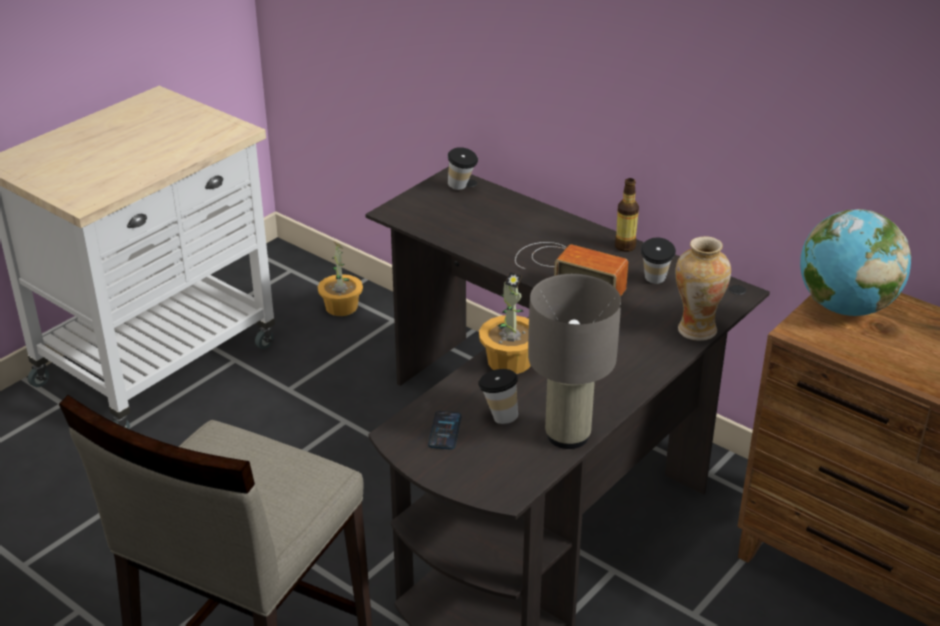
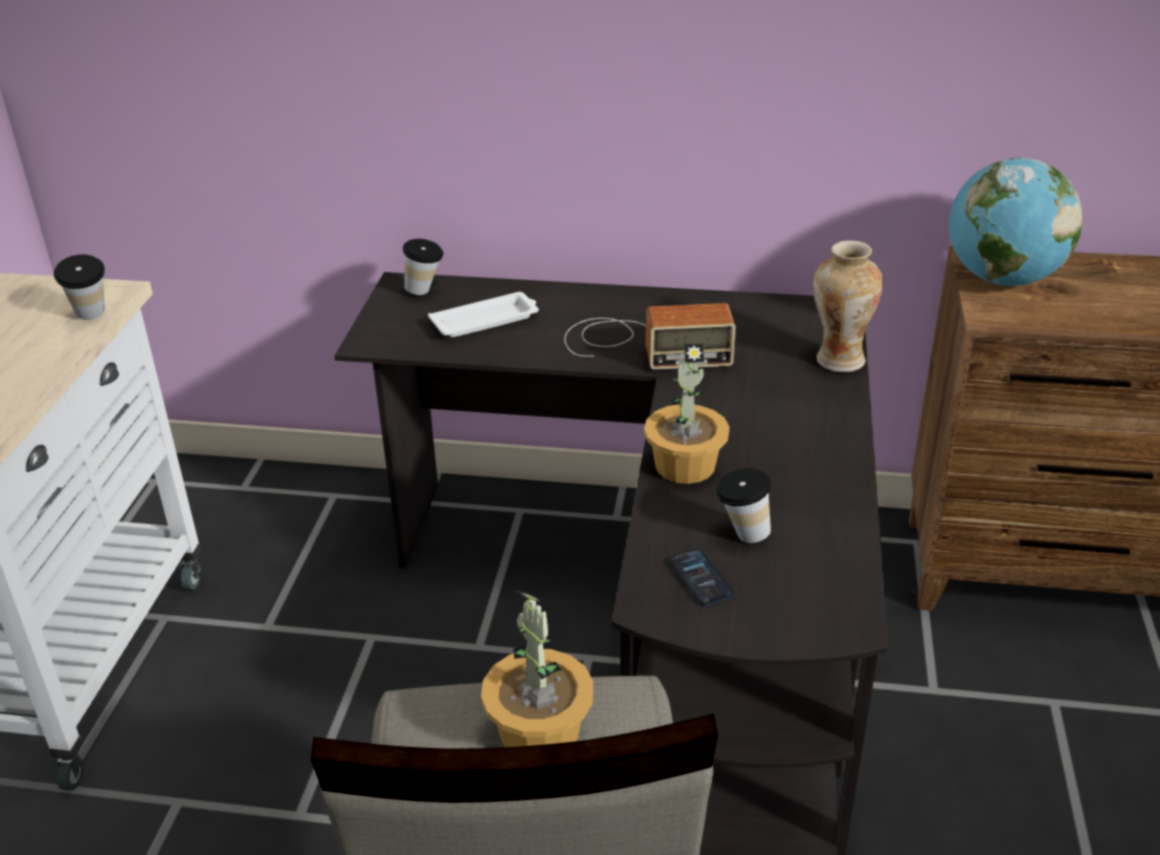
camera: 30 degrees left, 0 degrees up
(341, 307) = (255, 502): potted plant -> potted plant (538, 732)
(481, 221) = (486, 320): none -> white tray
(566, 435) = (838, 526): grey table lamp -> none
(625, 246) = (673, 299): bottle -> none
(655, 282) = (743, 325): cup -> cup (92, 317)

